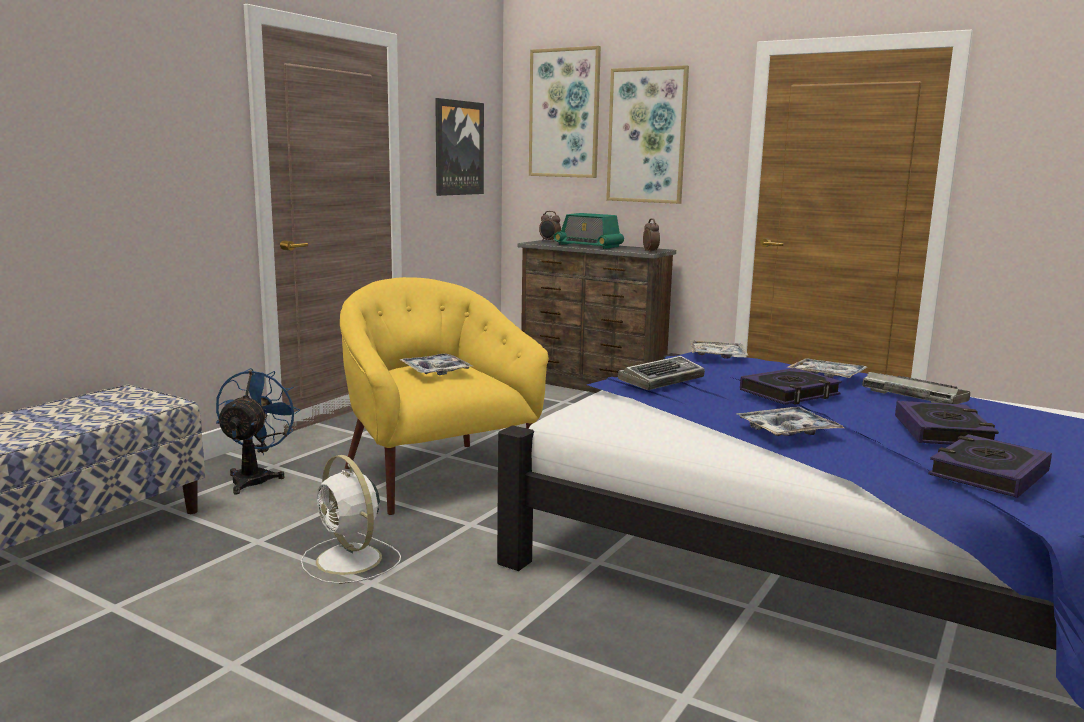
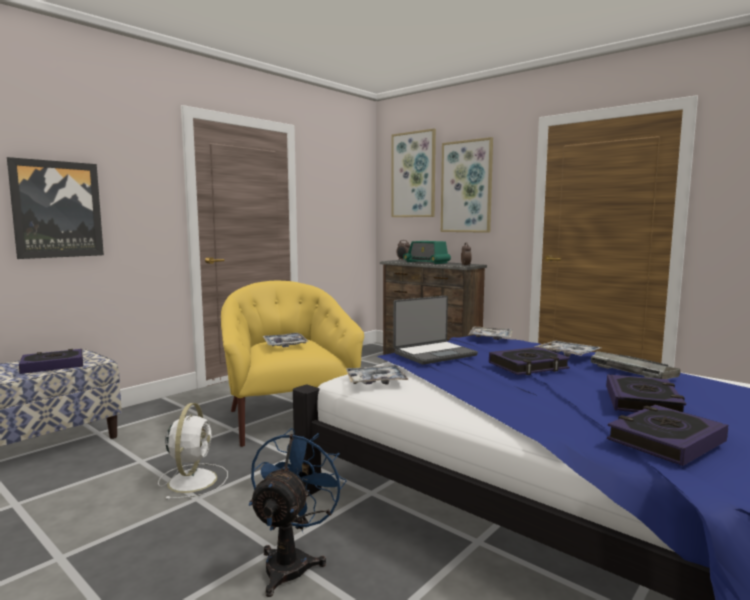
camera: 10 degrees right, 5 degrees down
(105, 411) = (53, 365): none -> book
(255, 478) = (169, 415): blue fan -> blue fan (292, 562)
(350, 561) = (193, 480): white fan -> white fan turned 150 degrees counterclockwise
(458, 148) = (341, 199): picture -> picture (57, 209)
(662, 380) = (434, 354): keyboard -> laptop
(787, 431) = (506, 396): tray -> tray (376, 381)

